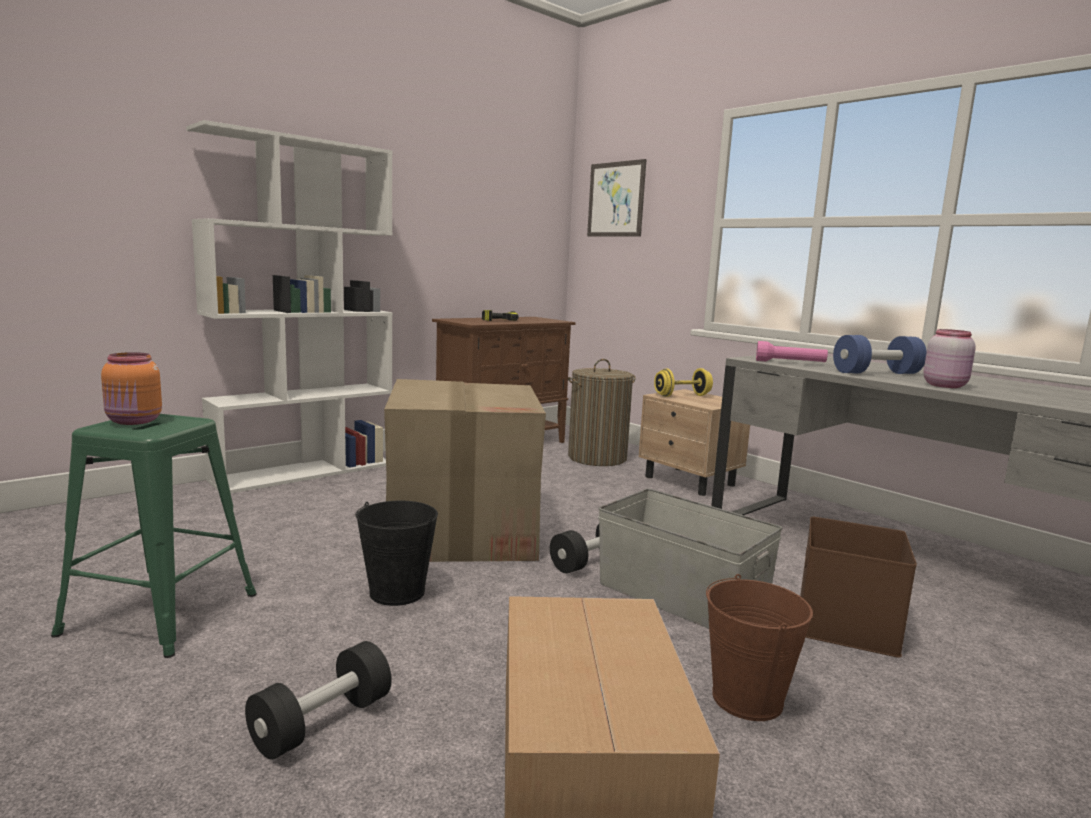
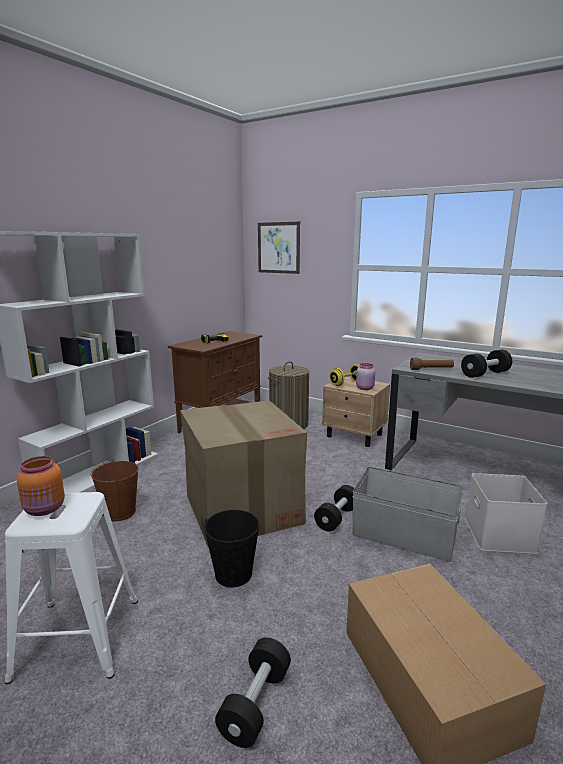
camera: 15 degrees left, 5 degrees up
(160, 612) = (77, 636): green stool -> white stool
(747, 698) = (482, 607): brown bucket -> brown bucket (120, 512)
(790, 363) = (431, 369): pink flashlight -> brown flashlight
(848, 626) = (501, 536): brown storage box -> white storage box
(876, 373) = (485, 374): blue dumbbell -> black dumbbell
(945, 385) = (531, 383): pink jar -> pink jar (365, 388)

